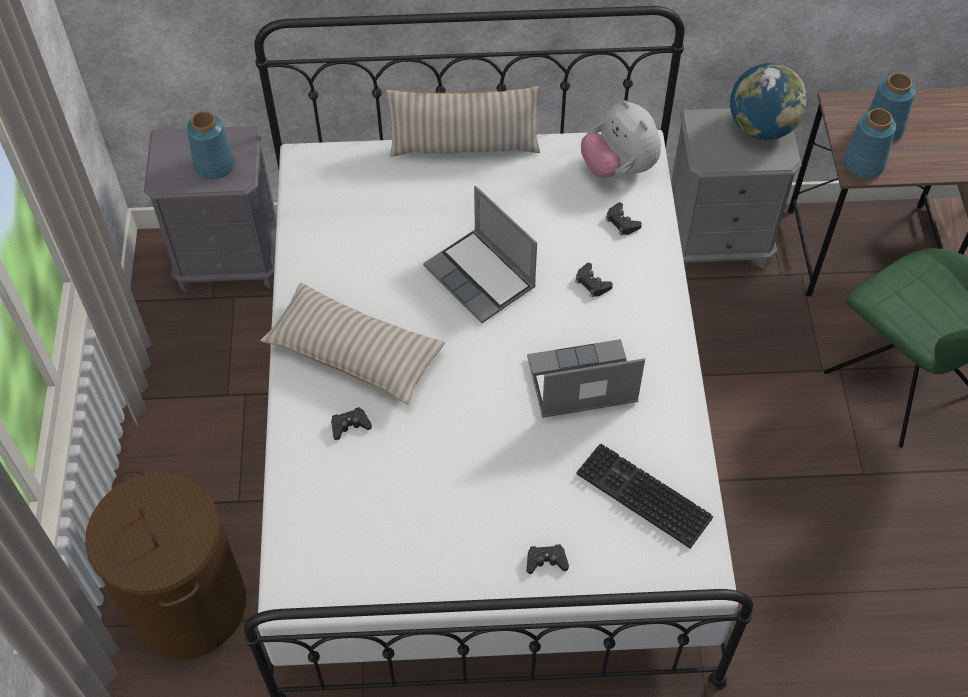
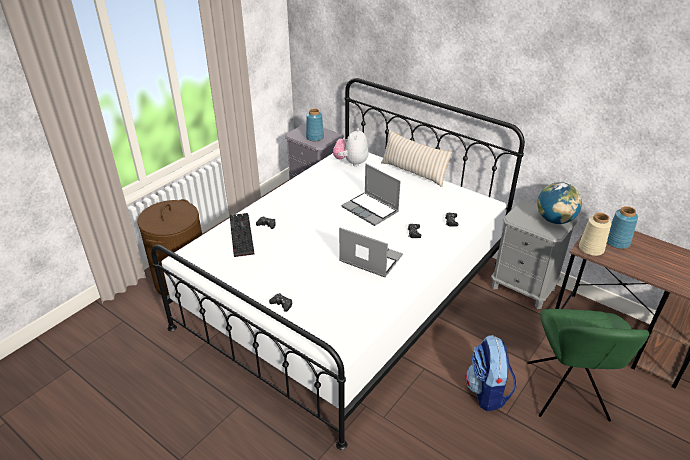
camera: 40 degrees right, 20 degrees down
(354, 352) = (296, 206): beige pillow -> none
(482, 277) = (371, 210): laptop -> laptop turned 45 degrees counterclockwise
(619, 167) = (471, 205): plush toy -> plush toy (351, 163)
(640, 496) = (346, 308): keyboard -> keyboard (240, 235)
(815, 457) = (487, 392): none -> backpack
(862, 164) = (590, 248): blue vase -> beige vase

